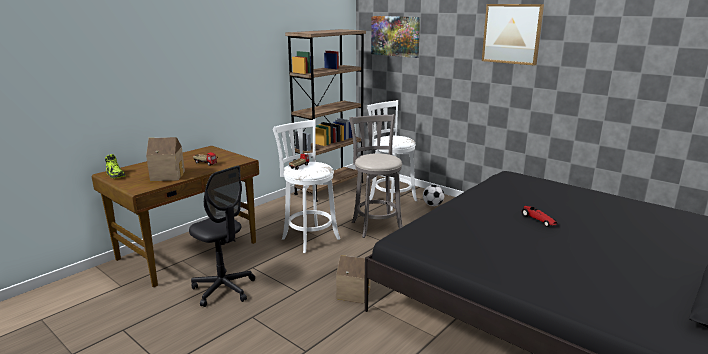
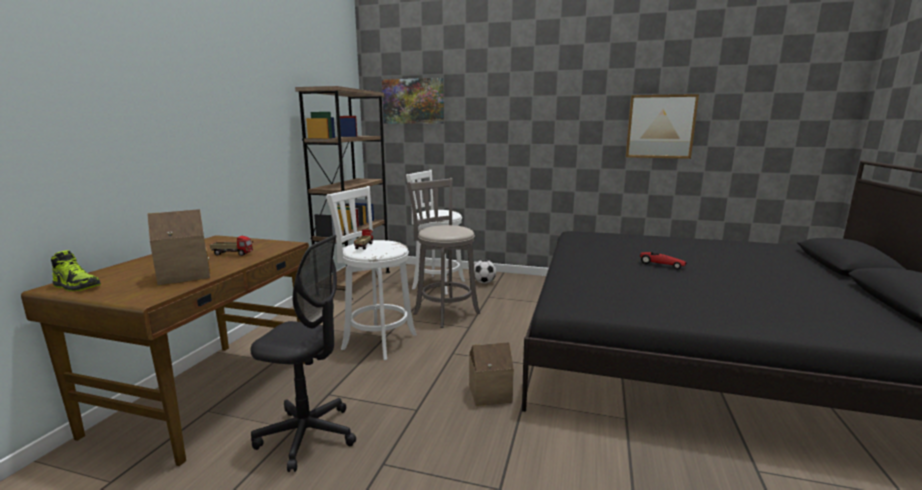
camera: 25 degrees left, 5 degrees down
(512, 34) = (552, 90): picture -> picture (660, 126)

